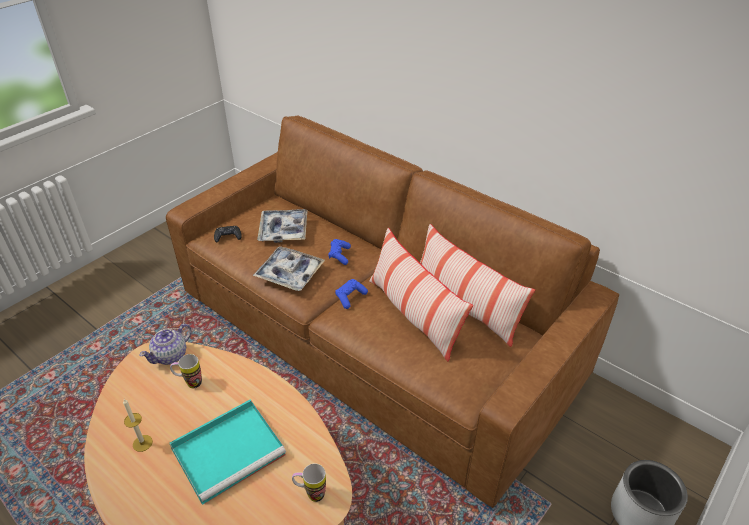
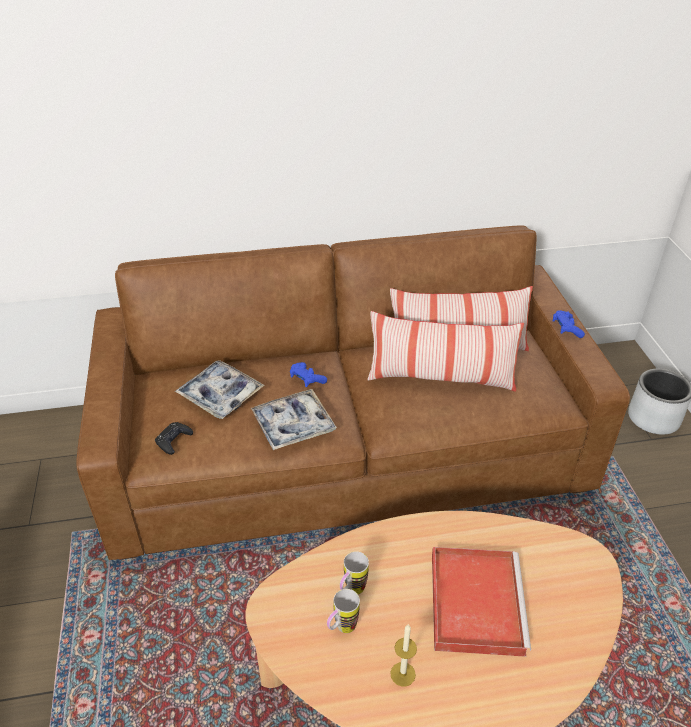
camera: 50 degrees left, 0 degrees up
(171, 355) = (293, 589): teapot -> none
(230, 450) = (475, 600): turquoise tray -> red tray
(310, 494) = (572, 565): mug -> mug (341, 629)
(350, 297) = (373, 404): blue game controller -> blue game controller (566, 329)

